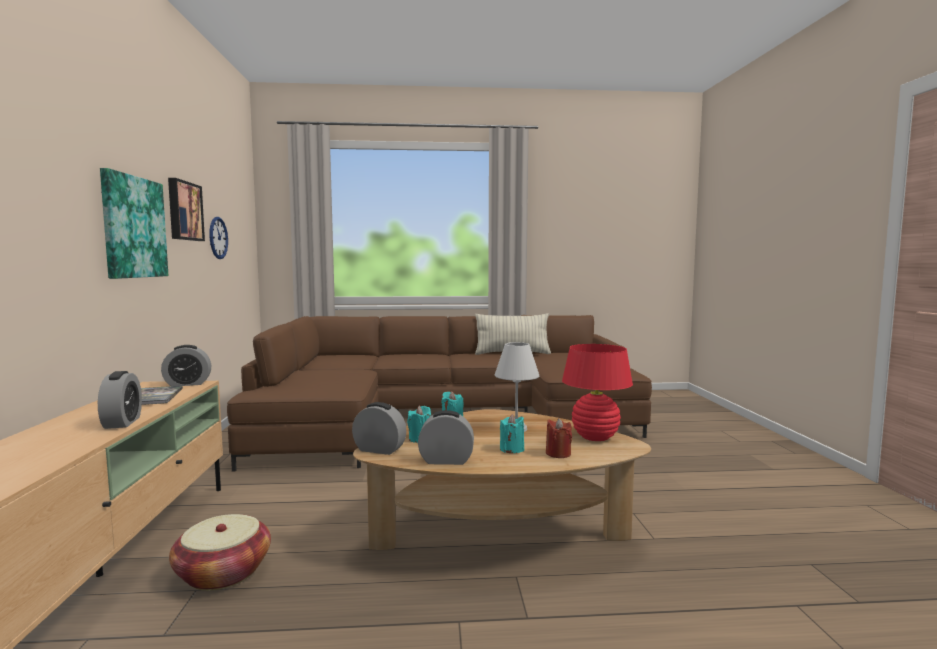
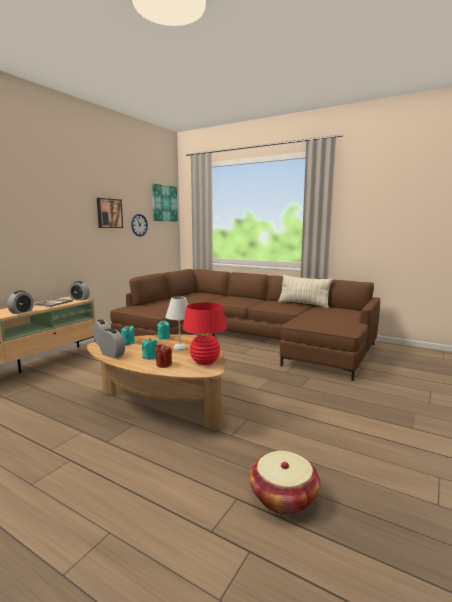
camera: 35 degrees right, 5 degrees up
(133, 227) = (69, 224): picture -> picture (164, 203)
(223, 573) = (48, 383): basket -> basket (283, 497)

